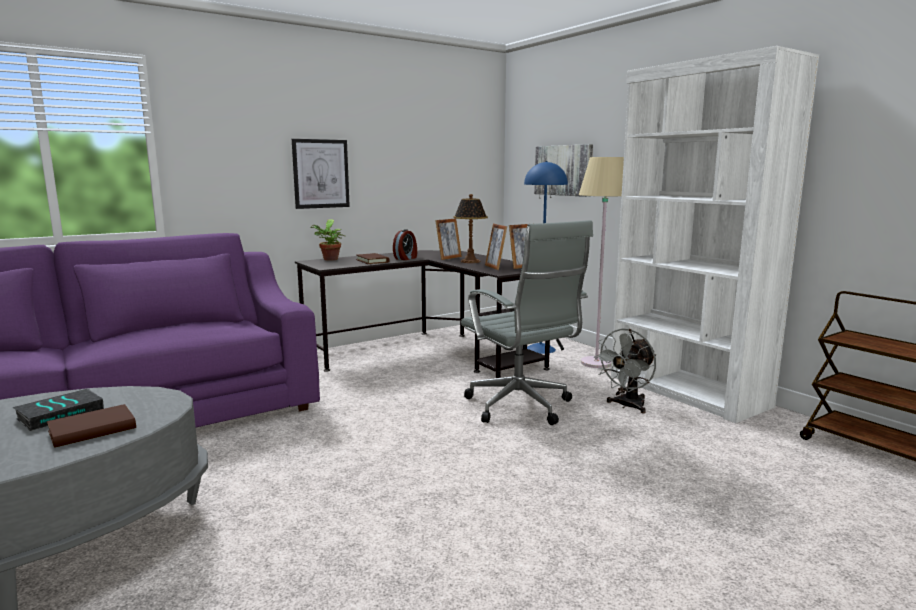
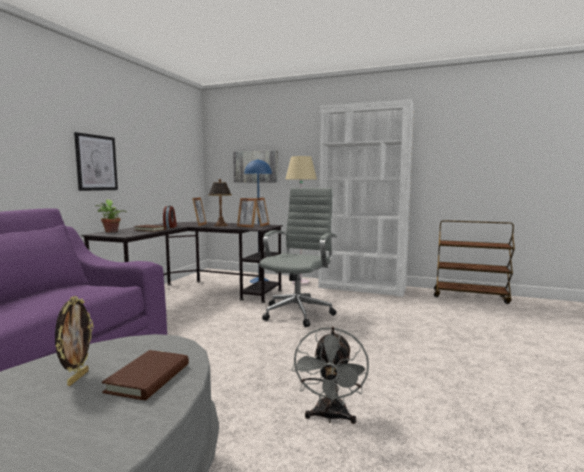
camera: 35 degrees left, 5 degrees down
(61, 414) = (77, 378): book -> picture frame
(521, 407) = (299, 312): grey office chair -> grey office chair turned 90 degrees counterclockwise
(627, 406) = (348, 299): grey fan -> grey fan (330, 417)

